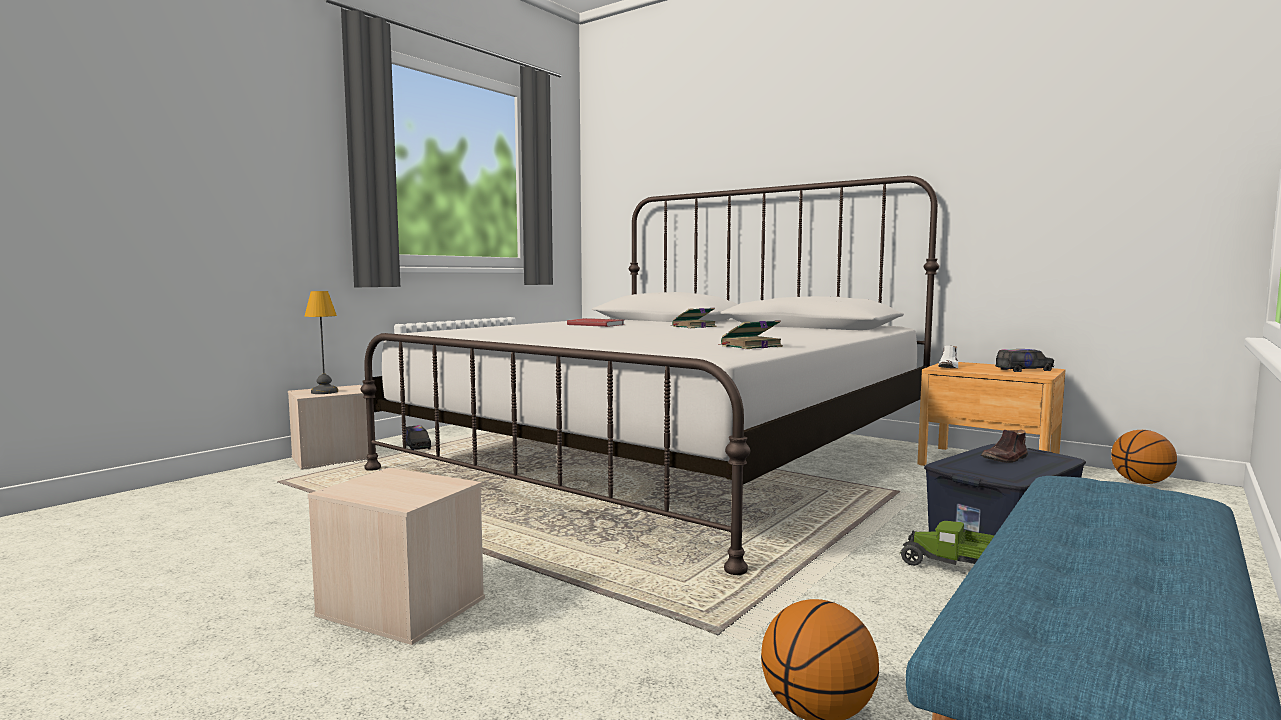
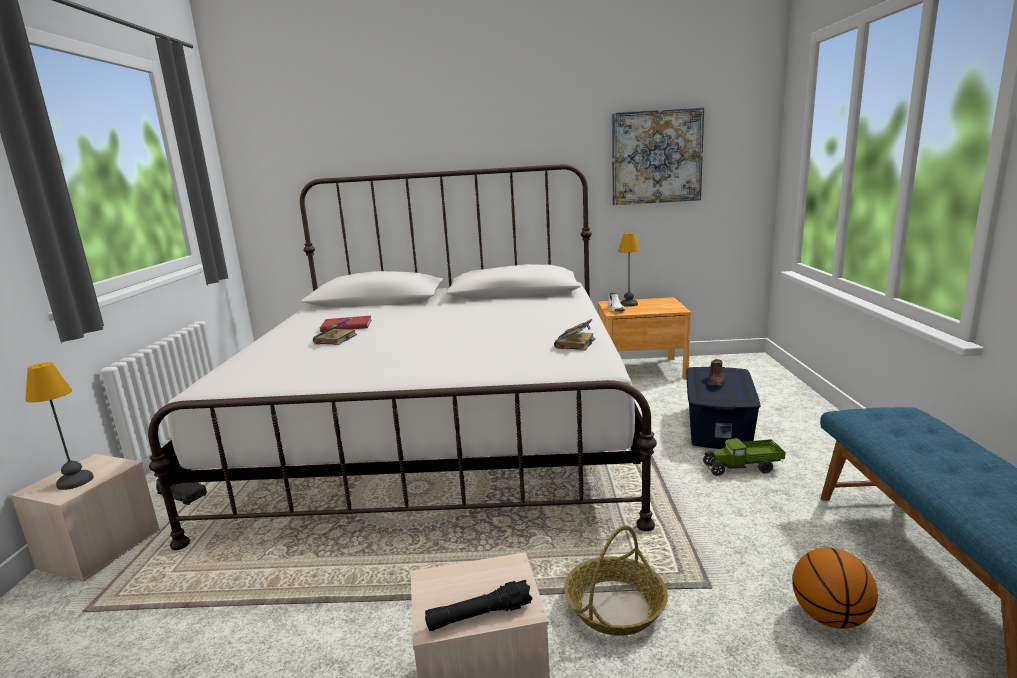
camera: 35 degrees left, 10 degrees up
(373, 495) = (479, 615): none -> black flashlight
(595, 608) = (615, 607): none -> basket
(693, 326) = (439, 312): book -> book (335, 339)
(979, 366) = (629, 304): none -> table lamp
(1024, 370) = (659, 304): toy truck -> none
(1047, 164) = (656, 157): none -> picture
(1141, 482) = (725, 362): basketball -> none

